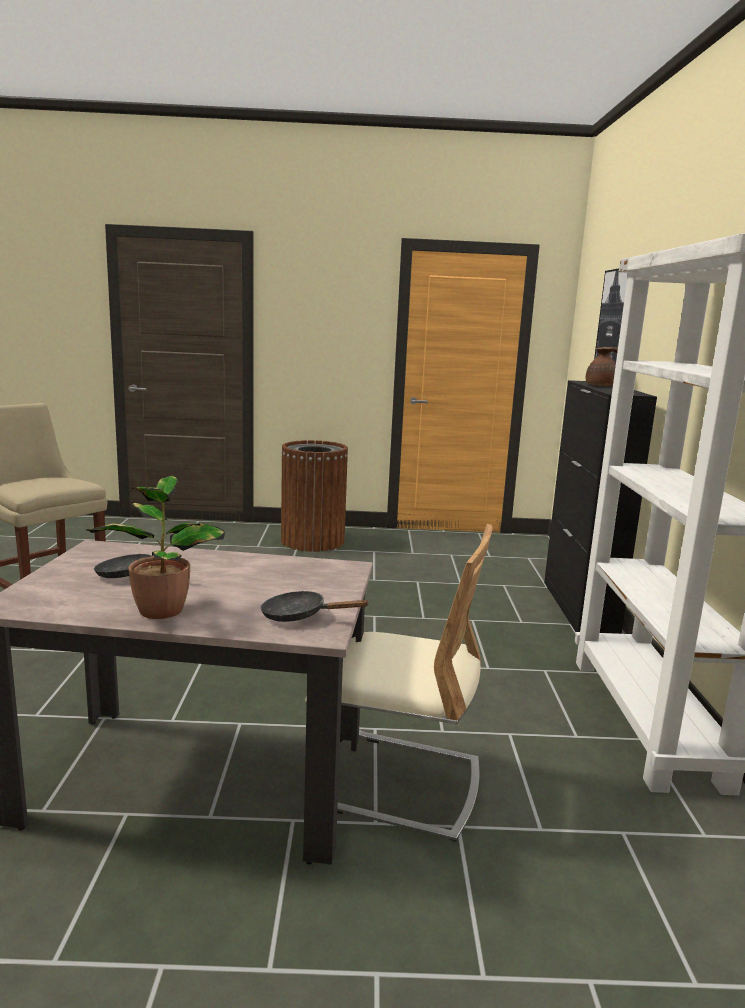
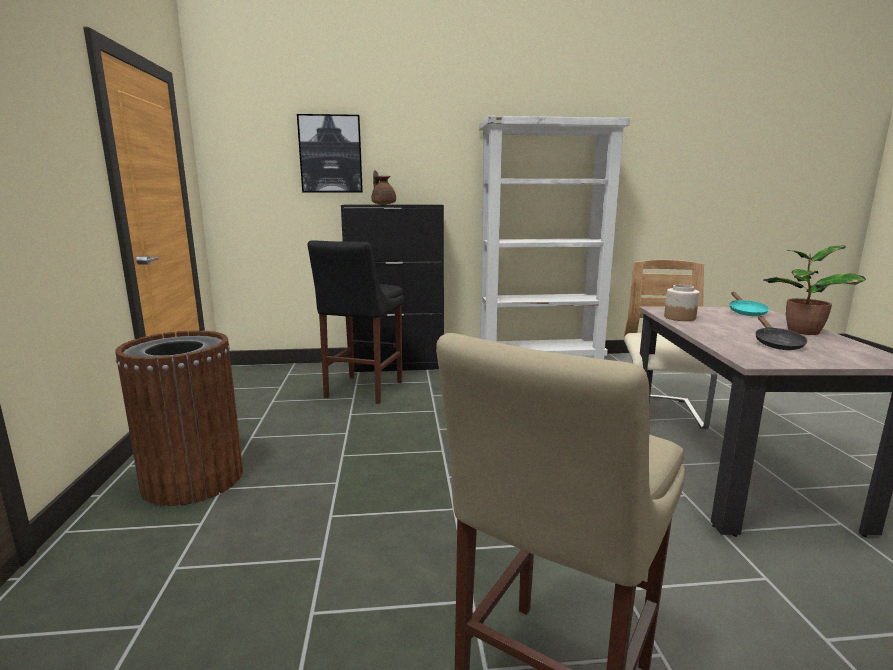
camera: 95 degrees left, 0 degrees up
(287, 564) = (679, 317): none -> jar
(300, 616) = (745, 312): black frying pan -> turquoise frying pan
(482, 587) = (362, 391): none -> black stool

